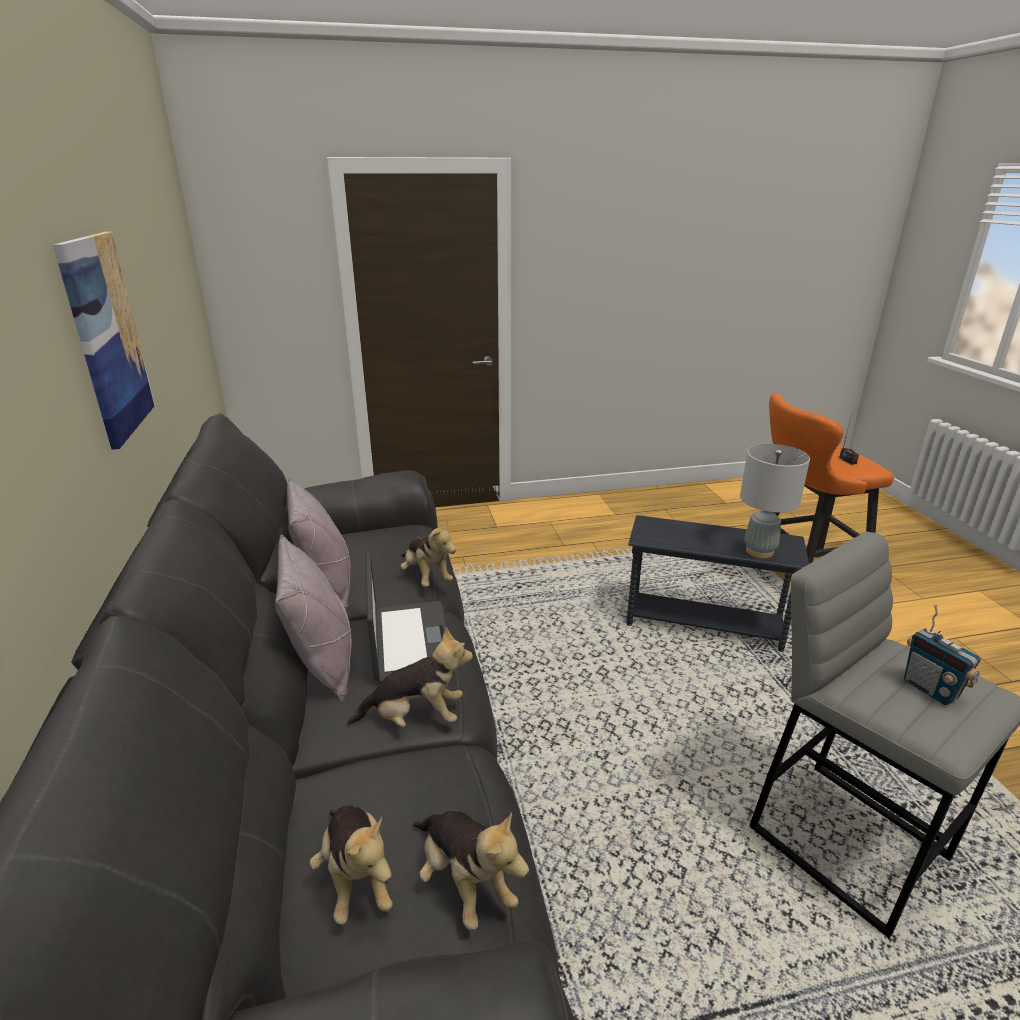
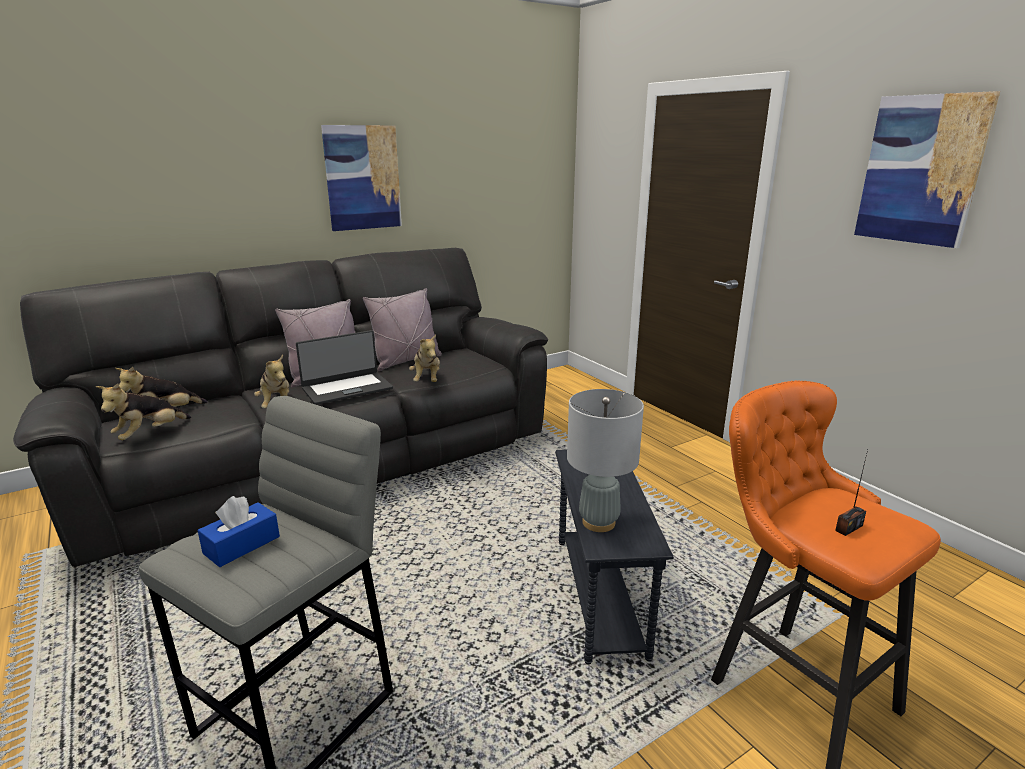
camera: 70 degrees right, 5 degrees down
(426, 577) = (427, 380): plush toy -> plush toy turned 45 degrees counterclockwise
(631, 241) = (921, 170): none -> picture
(930, 689) = (242, 545): radio -> blue tissue box

